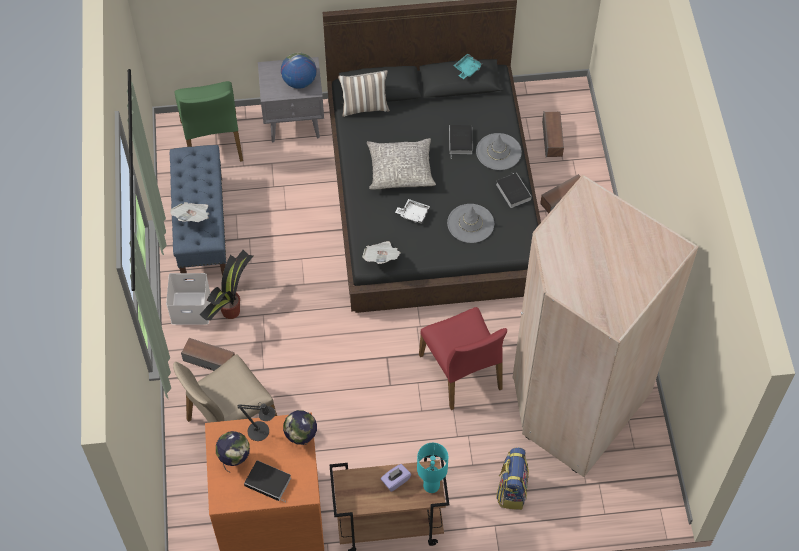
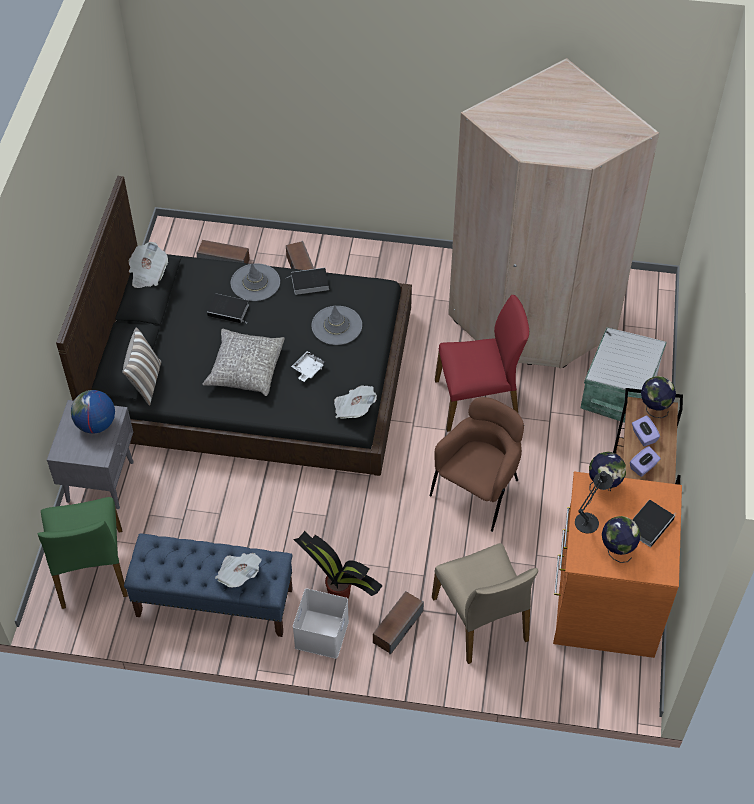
camera: 75 degrees left, 5 degrees down
(212, 141) = (91, 569): green chair -> green chair turned 75 degrees clockwise
(360, 485) = (643, 467): none -> purple tissue box
(361, 392) = (478, 490): none -> brown armchair
(431, 485) = (654, 409): turquoise table lamp -> globe
(467, 69) = (148, 274): turquoise tray -> newspaper
(511, 490) = (617, 391): backpack -> white storage box

